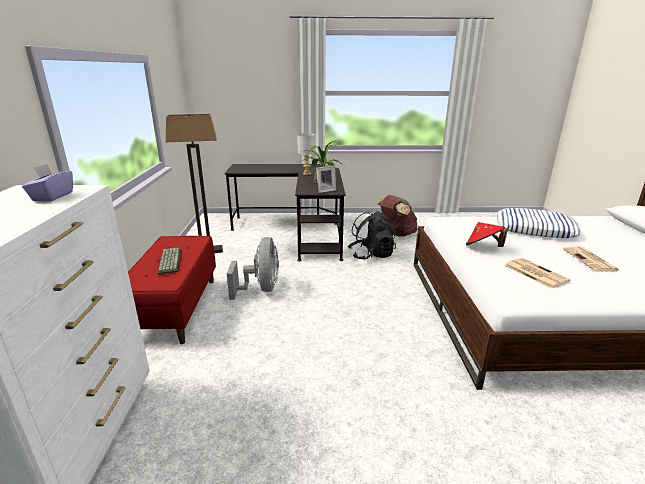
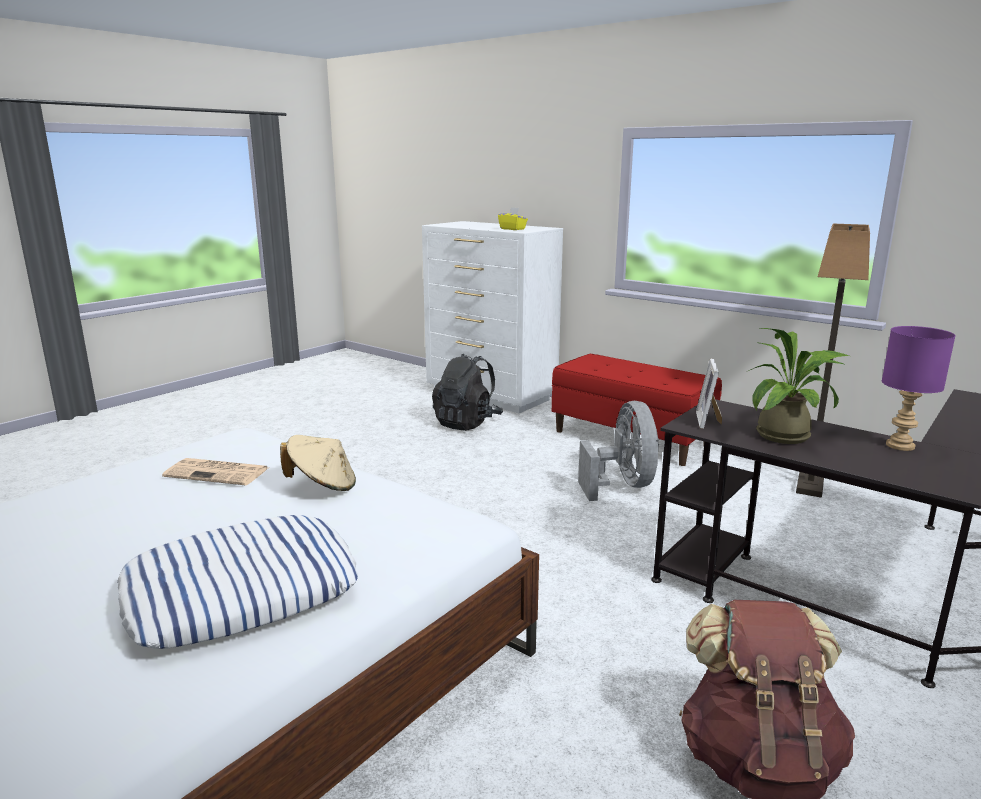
camera: 130 degrees right, 5 degrees down
(52, 196) = (512, 229): purple tissue box -> yellow tissue box
(169, 261) = (628, 371): keyboard -> none
(261, 289) = (623, 485): grey fan -> grey fan turned 135 degrees counterclockwise
(307, 174) = (898, 445): grey table lamp -> purple table lamp
(371, 255) = (644, 627): black backpack -> black backpack (467, 423)
(483, 247) = (322, 485): red hat -> beige hat
(590, 260) = (112, 535): newspaper -> none

